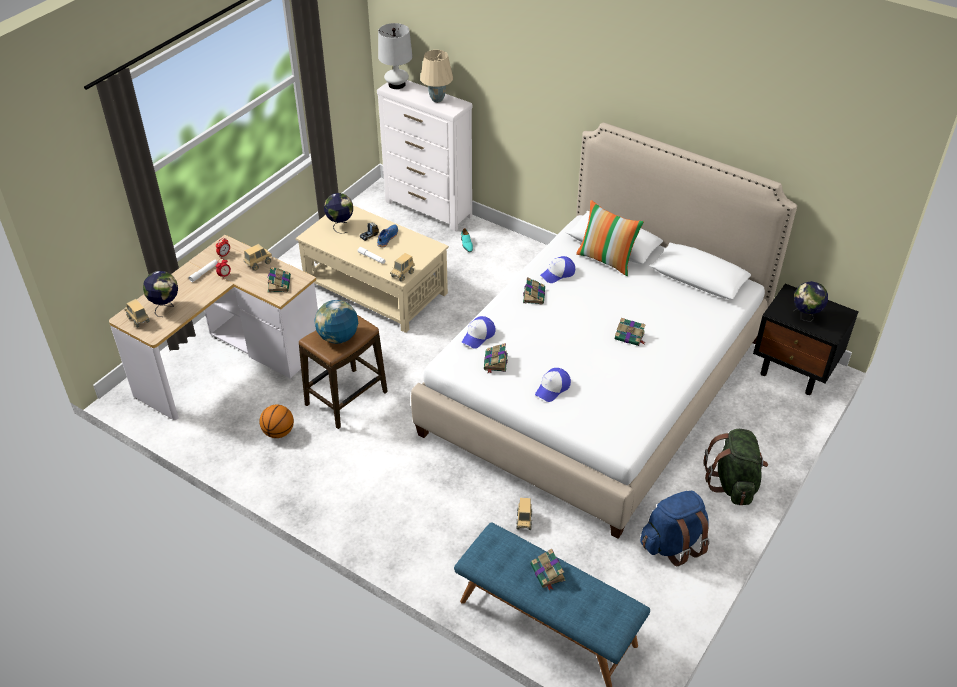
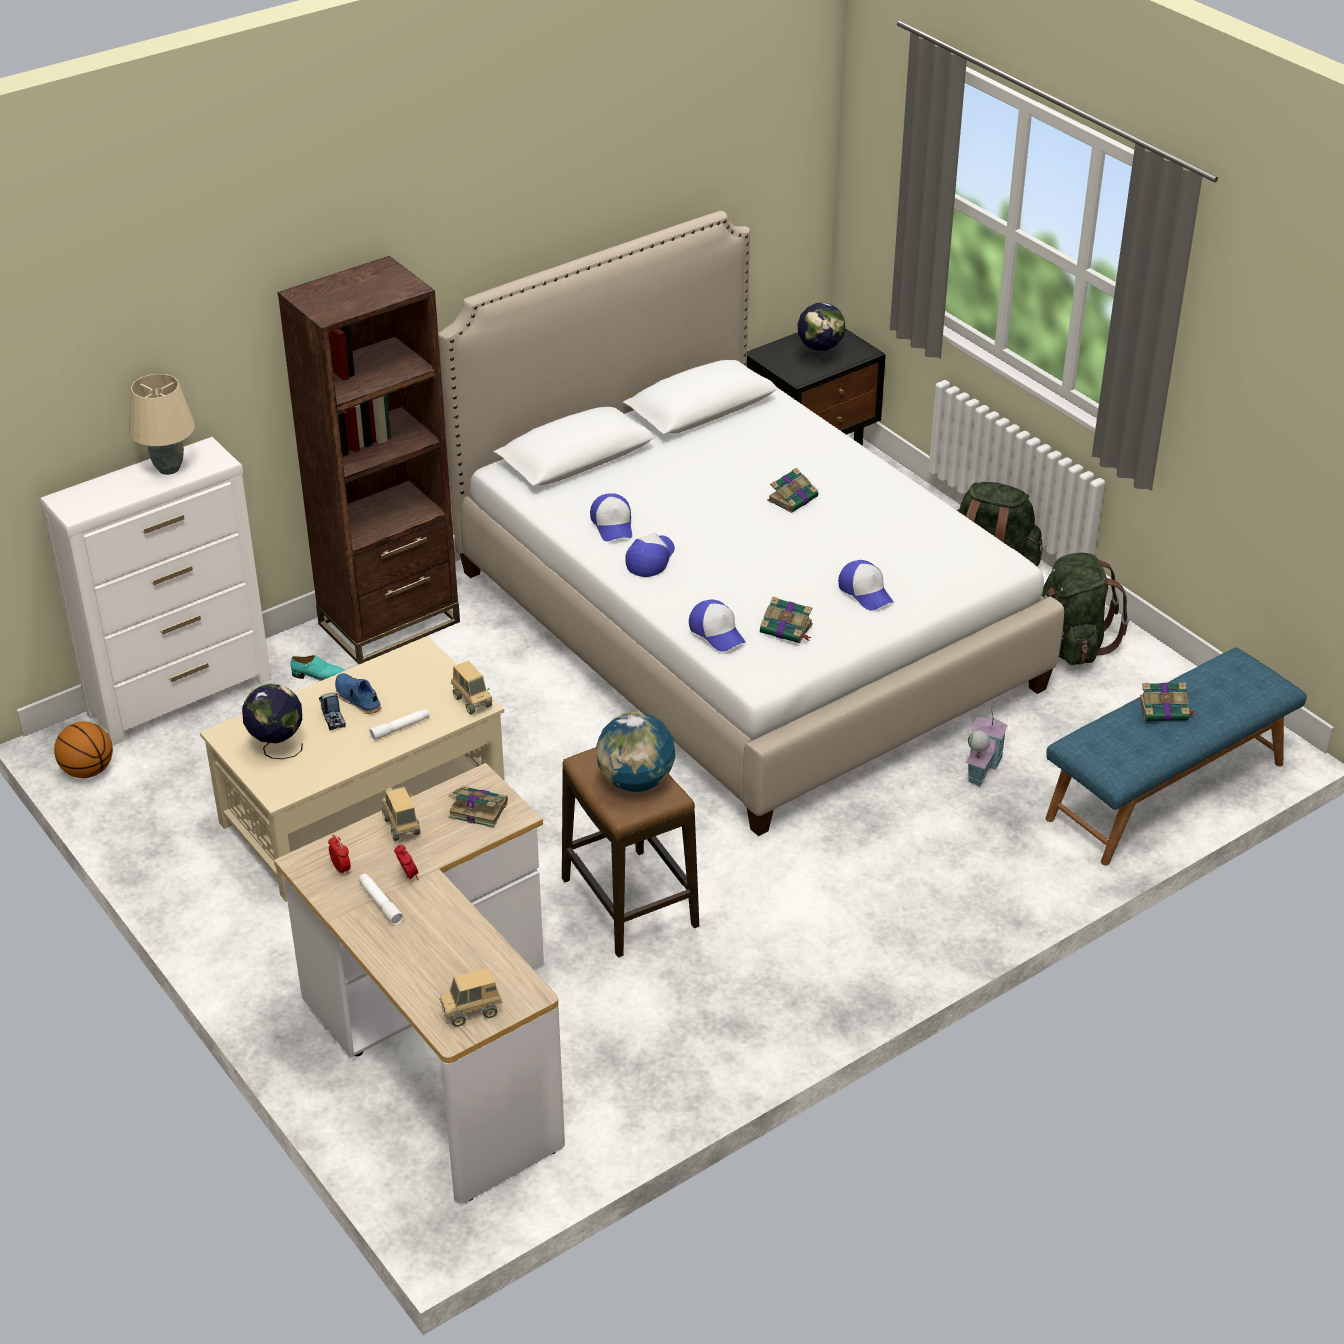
camera: 70 degrees left, 5 degrees down
(165, 307) = (454, 969): globe -> none
(278, 432) = (669, 1004): basketball -> basketball (88, 771)
(397, 84) = (74, 502): white table lamp -> none
(520, 254) = (389, 623): none -> brown bookcase
(524, 521) = (981, 767): toy truck -> toy house
(534, 295) = (650, 559): book -> cap
(606, 260) = (610, 473): pillow -> none
(673, 544) = (1071, 645): blue backpack -> green backpack

